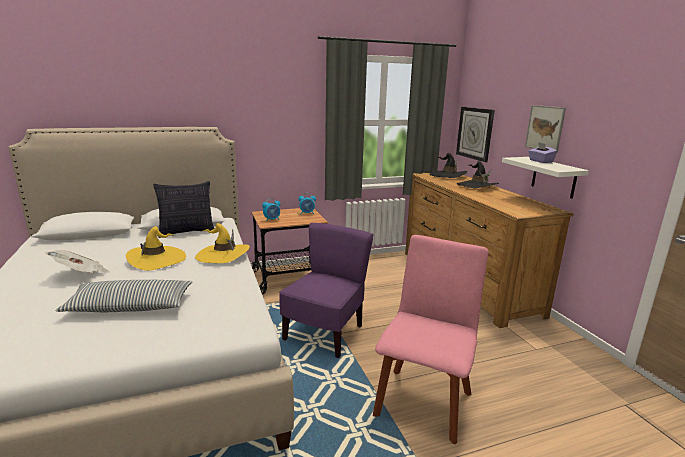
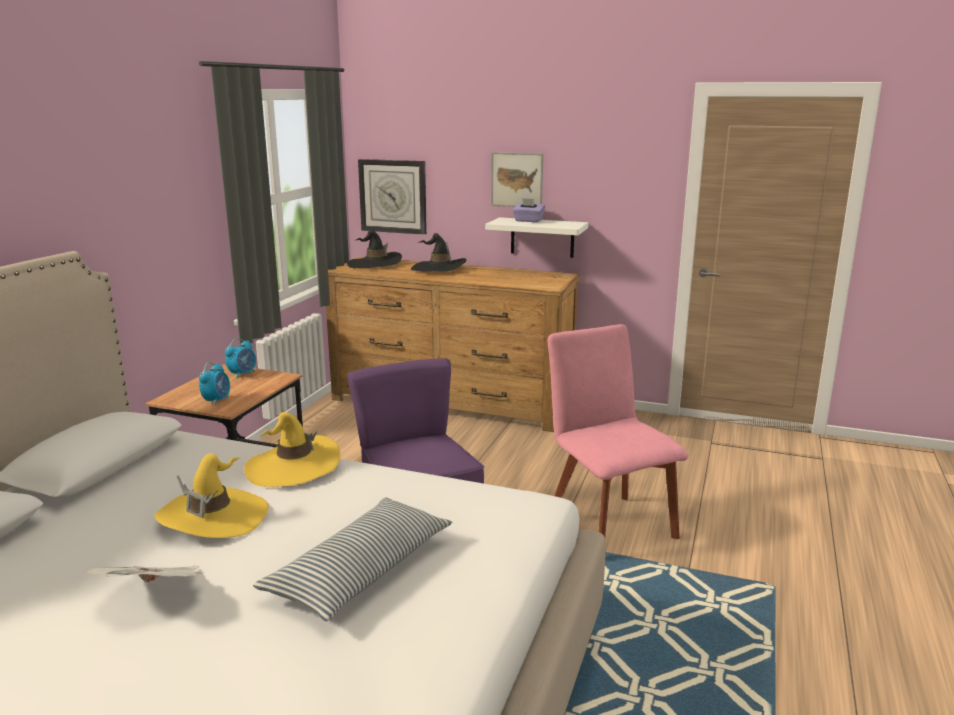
camera: 50 degrees left, 0 degrees up
(187, 232) = (135, 469): pillow -> none

